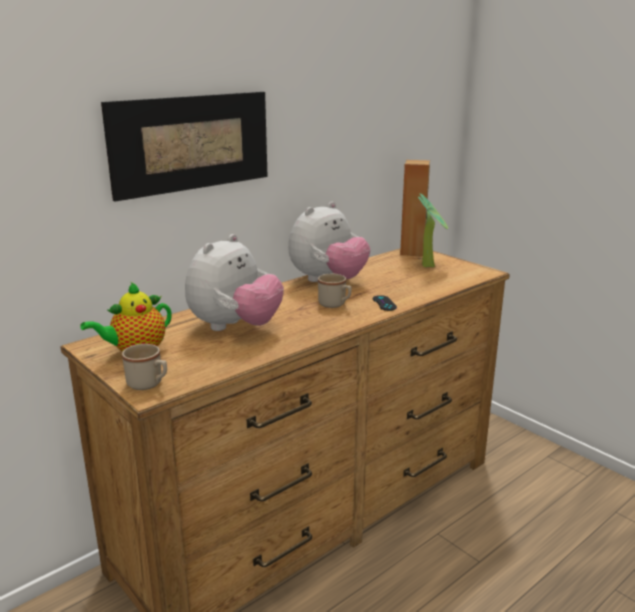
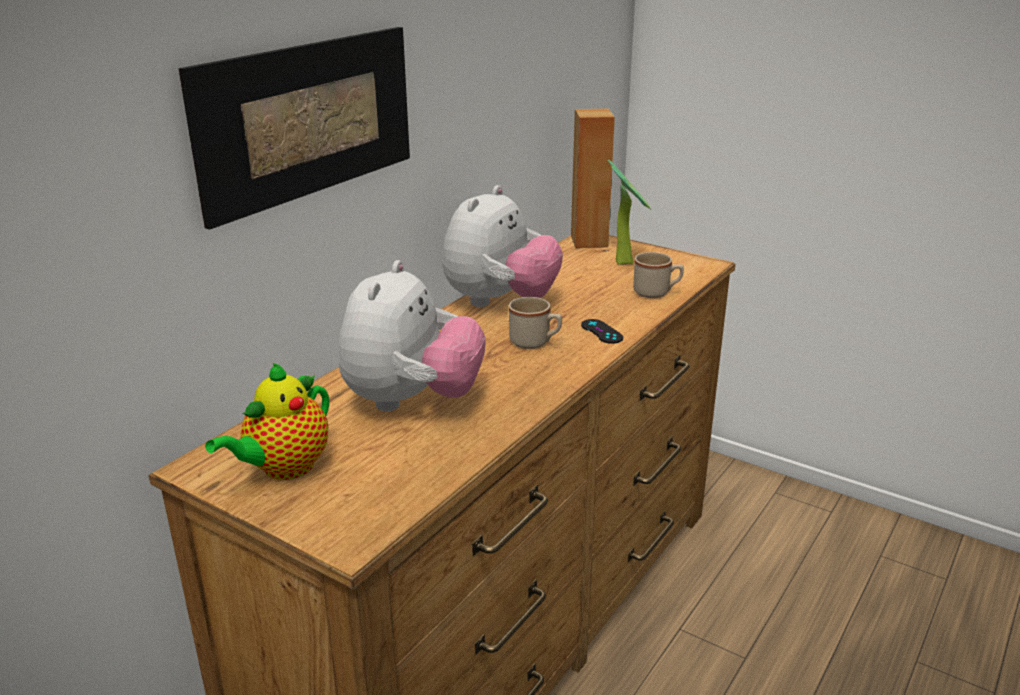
camera: 15 degrees left, 5 degrees up
(149, 384) = (340, 524): beige mug -> beige mug (656, 292)

